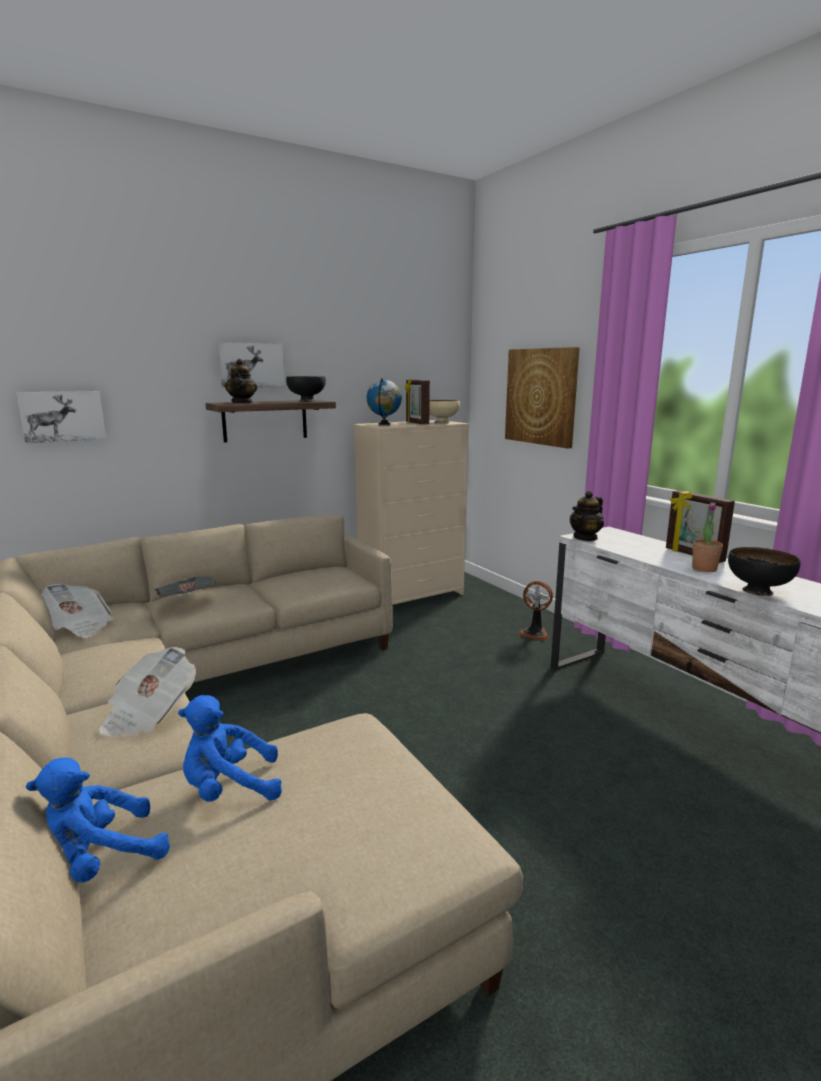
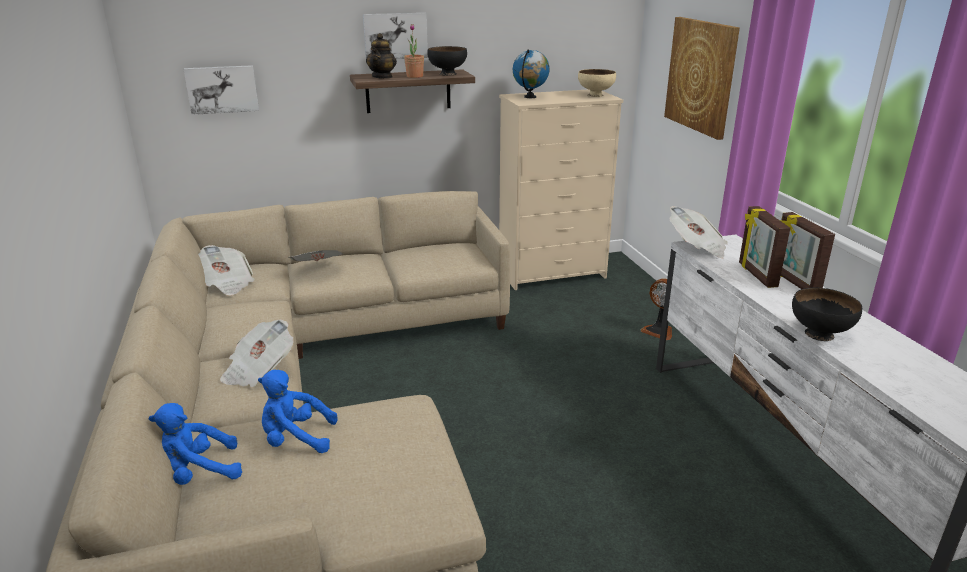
camera: 15 degrees right, 10 degrees up
(416, 423) = (565, 97): picture frame -> picture frame (756, 275)
(585, 537) = (697, 247): teapot -> newspaper
(704, 569) = (789, 301): potted plant -> potted plant (415, 76)

